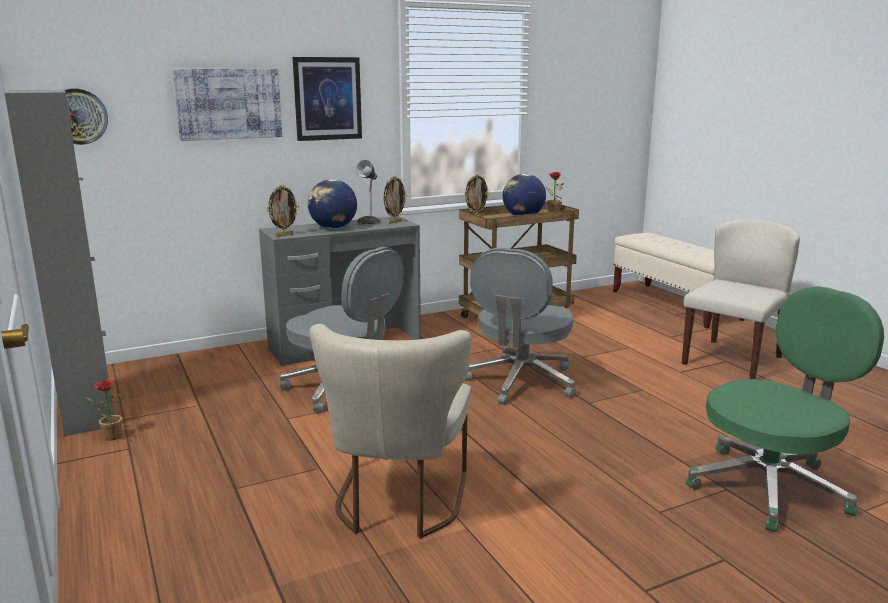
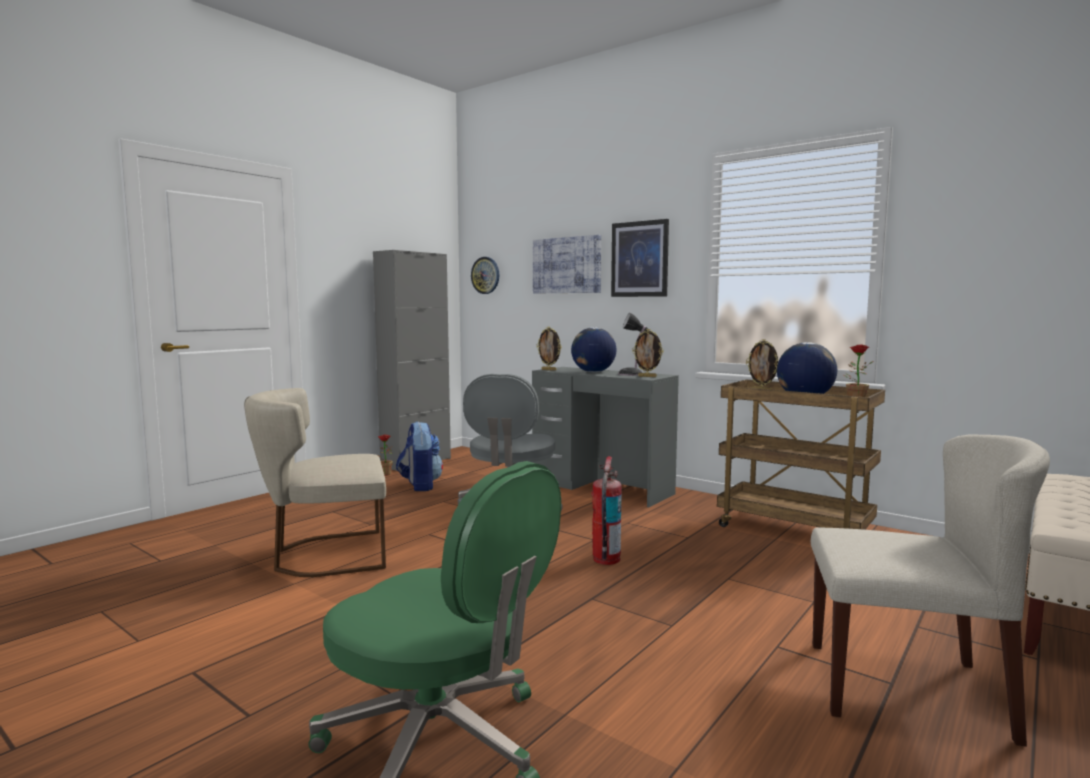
camera: 65 degrees right, 10 degrees down
(204, 422) = (420, 485): none -> backpack
(521, 382) = (605, 559): grey office chair -> fire extinguisher

